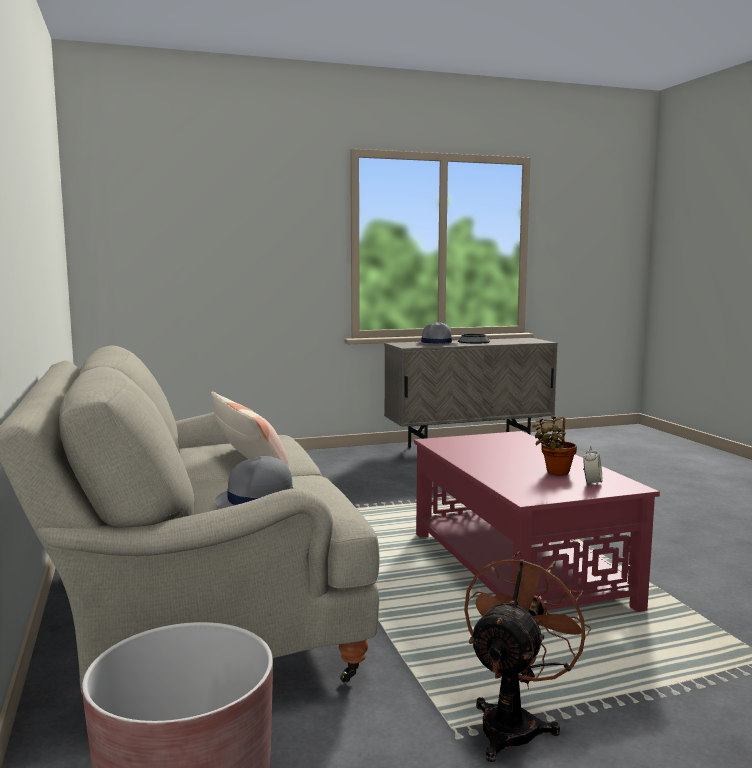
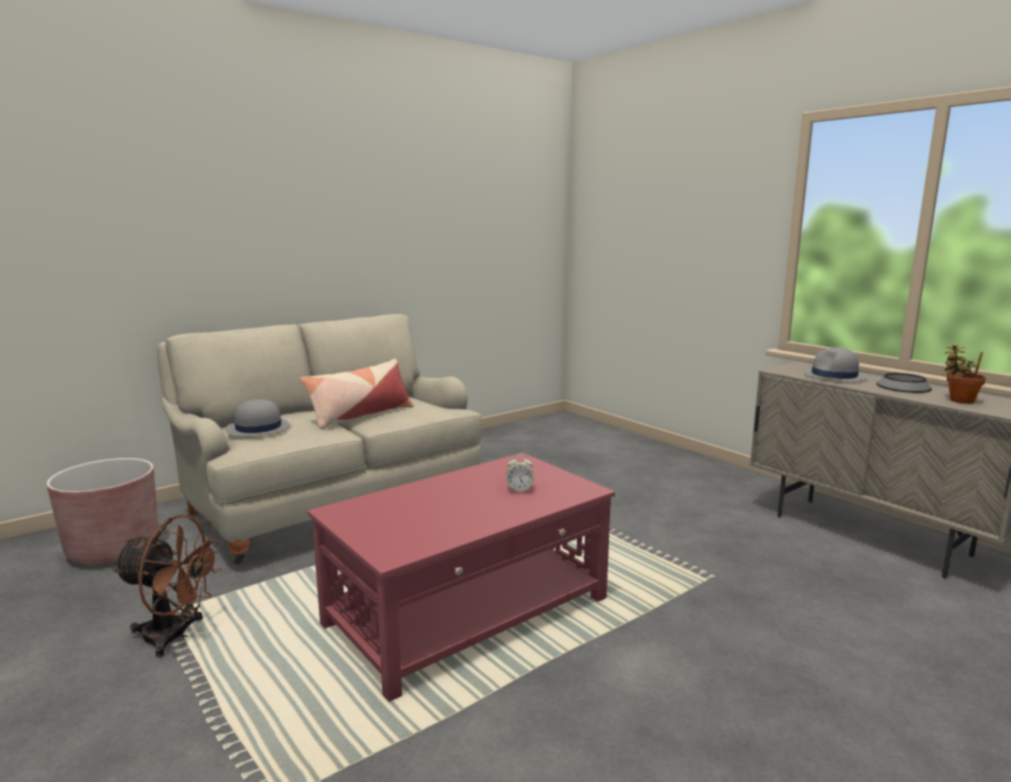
camera: 70 degrees right, 5 degrees up
(555, 472) = (430, 517): potted plant -> potted plant (958, 400)
(592, 483) = (397, 536): alarm clock -> alarm clock (519, 489)

